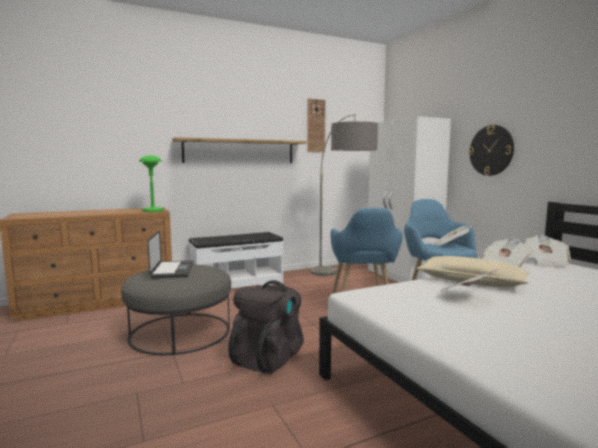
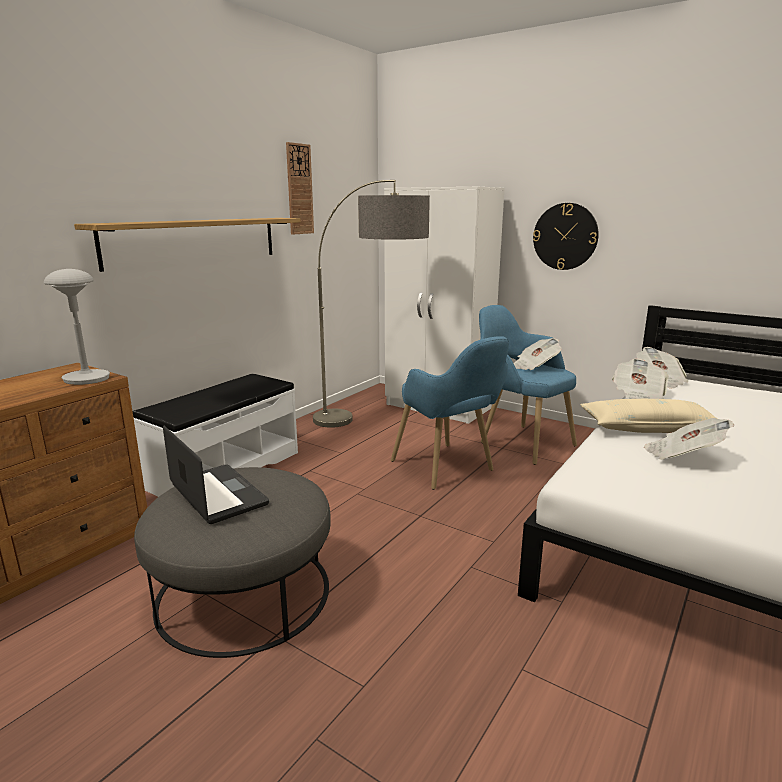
camera: 30 degrees left, 10 degrees up
(152, 210) = (86, 379): green table lamp -> grey table lamp
(268, 357) = (429, 593): black backpack -> none

